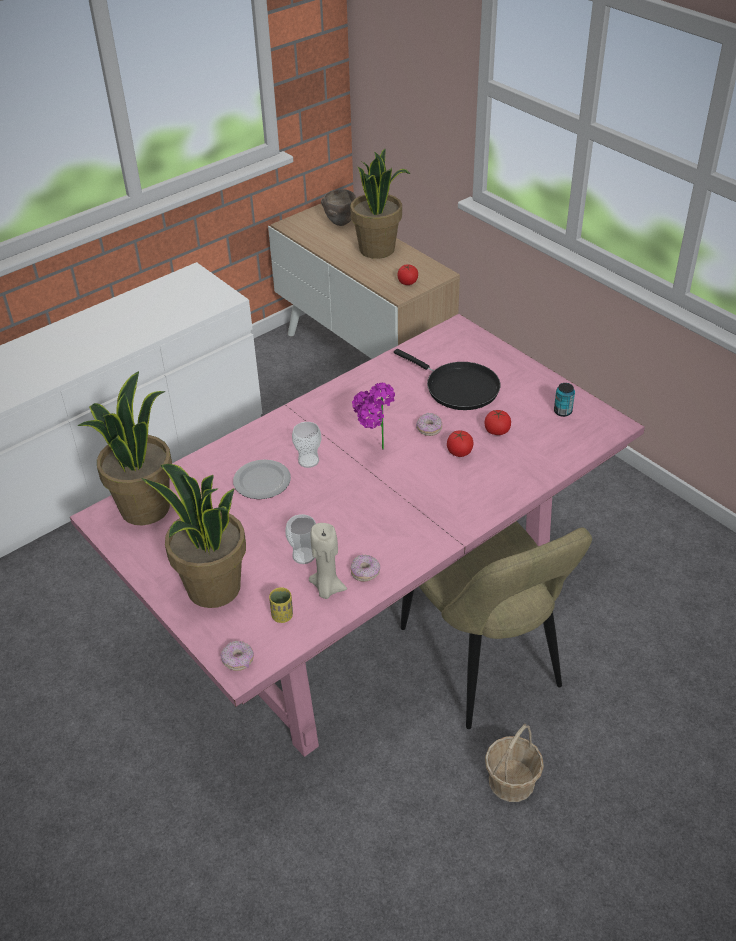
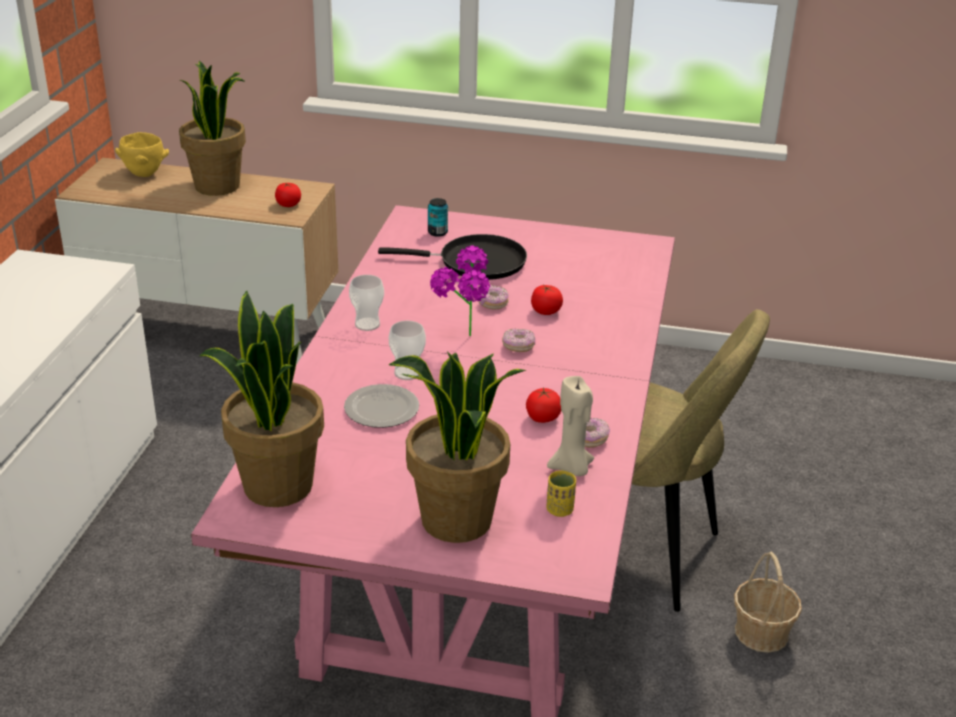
camera: 40 degrees left, 10 degrees down
(238, 660) = (568, 568): donut -> donut (518, 347)
(303, 555) = (512, 452): cup -> cup (367, 324)
(341, 223) = (144, 174): brown bowl -> yellow bowl
(497, 431) = (557, 283): tomato -> tomato (542, 418)
(562, 411) = (594, 249): can -> can (437, 232)

